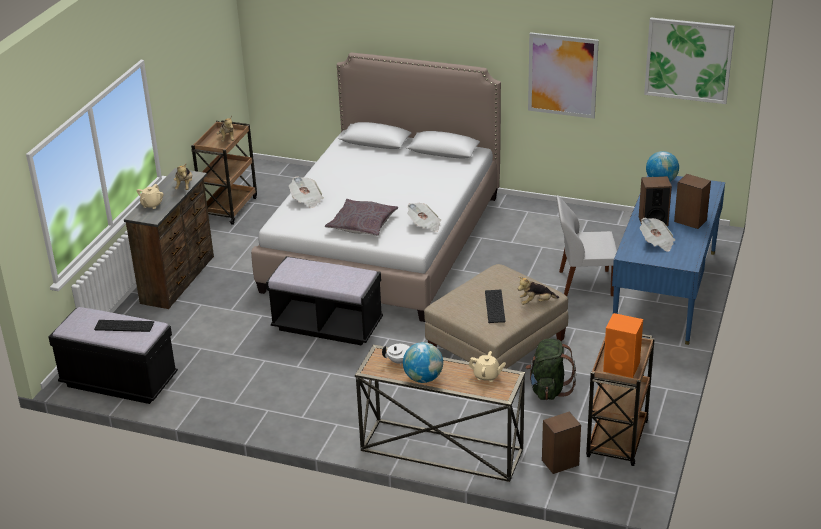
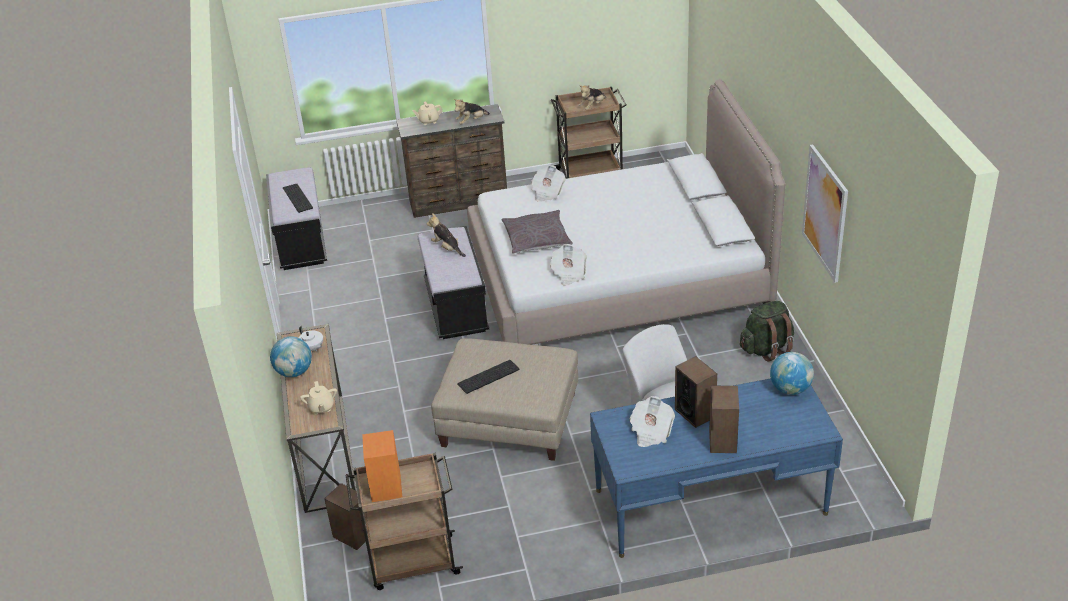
camera: 60 degrees right, 5 degrees up
(536, 302) = (521, 401): plush toy -> plush toy (447, 248)
(548, 389) = (462, 483): green backpack -> green backpack (766, 348)
(688, 60) = (897, 272): picture -> none

